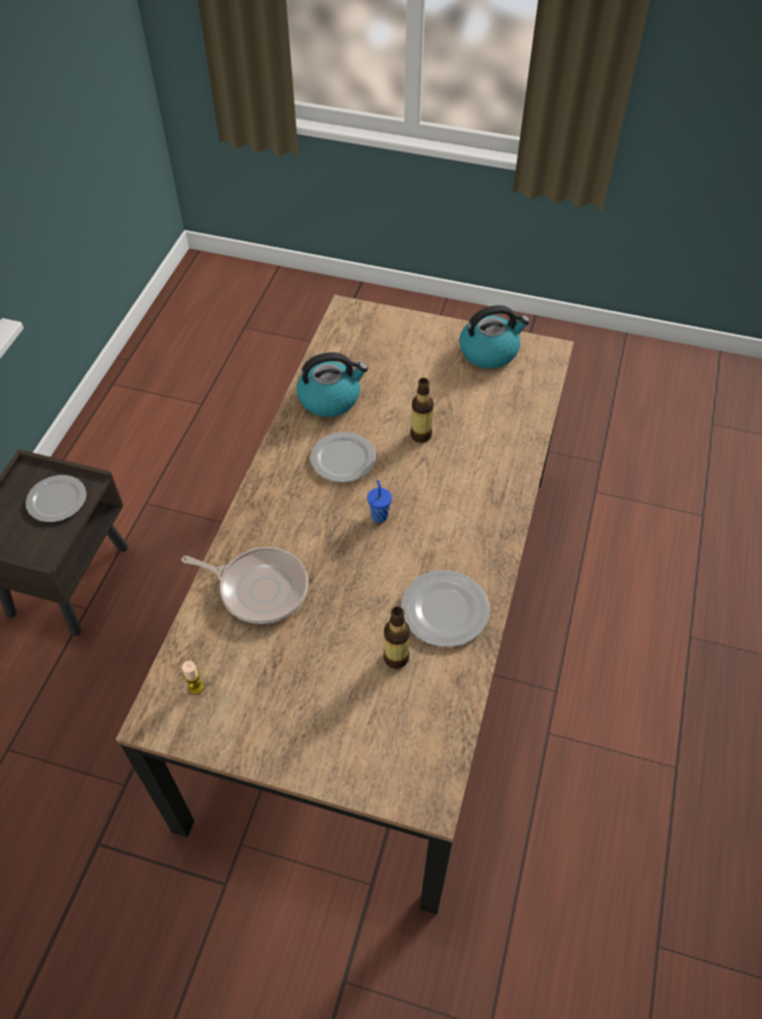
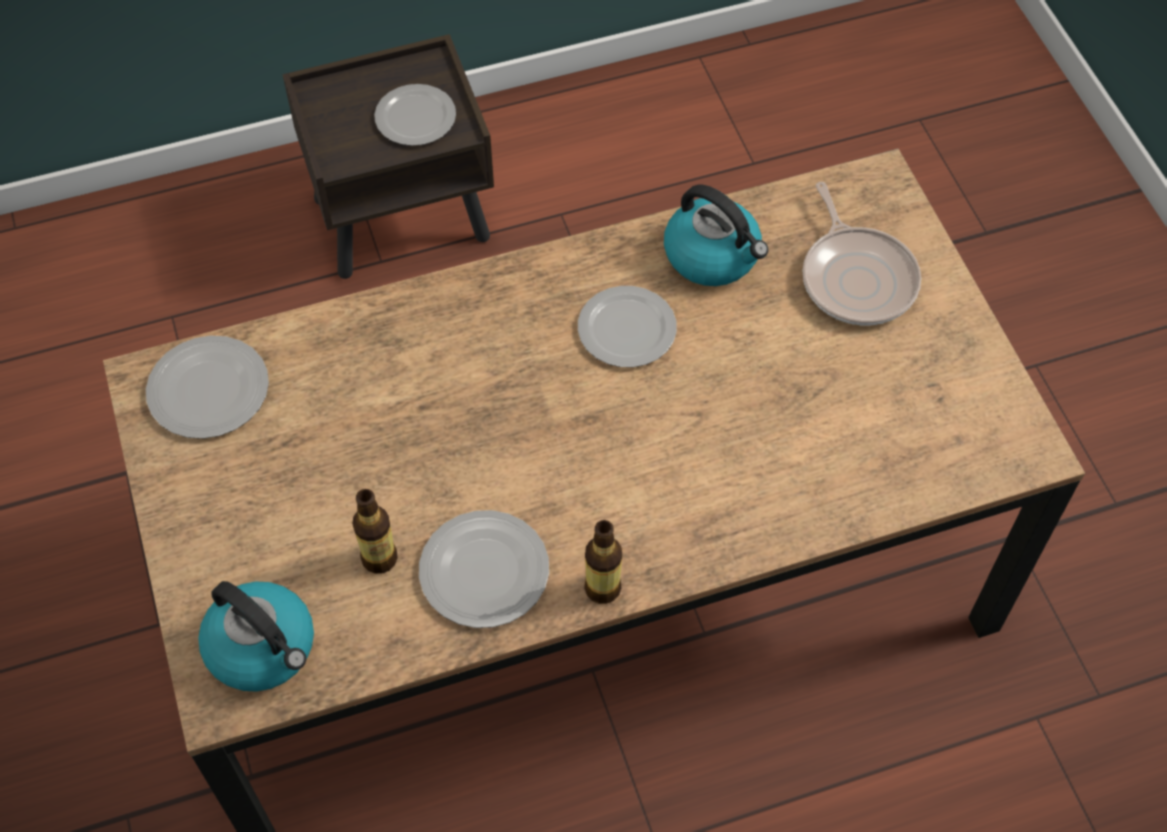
camera: 55 degrees right, 5 degrees up
(196, 687) = (208, 389): candle -> plate
(259, 588) = (374, 365): frying pan -> frying pan (857, 277)
(379, 515) = (571, 419): blue cup -> none
(421, 435) = (738, 388): bottle -> bottle (602, 588)
(489, 351) = (963, 381): kettle -> kettle (263, 647)

